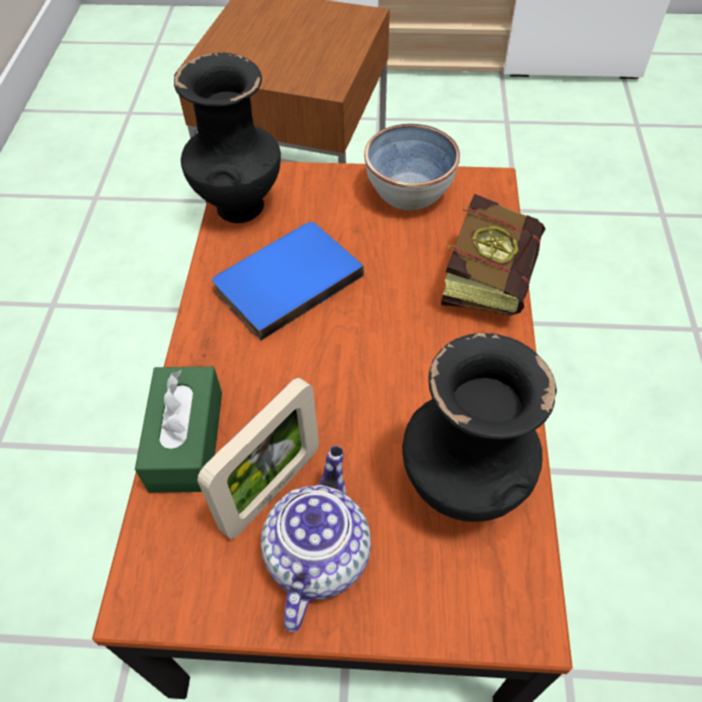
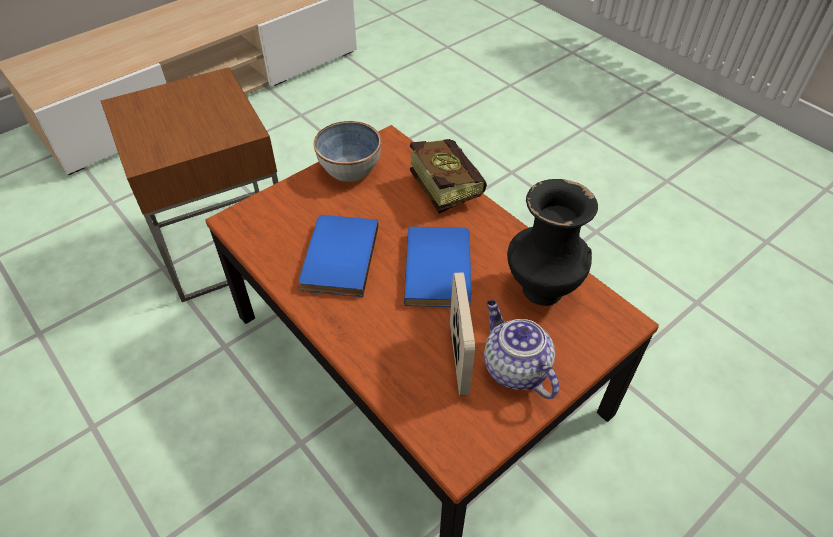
camera: 45 degrees left, 5 degrees down
(186, 440) = (385, 373): green tissue box -> none
(239, 205) = (255, 235): black vase -> none
(375, 372) = (441, 269): none -> blue book

